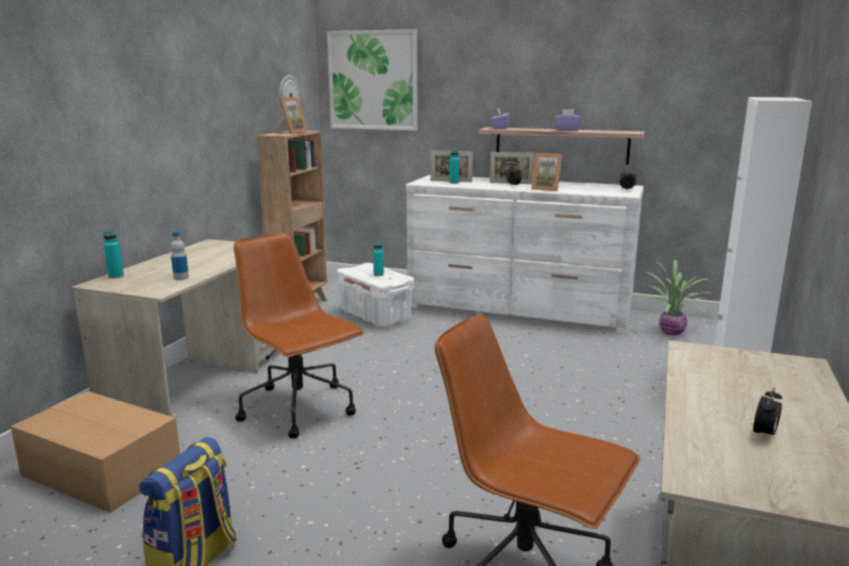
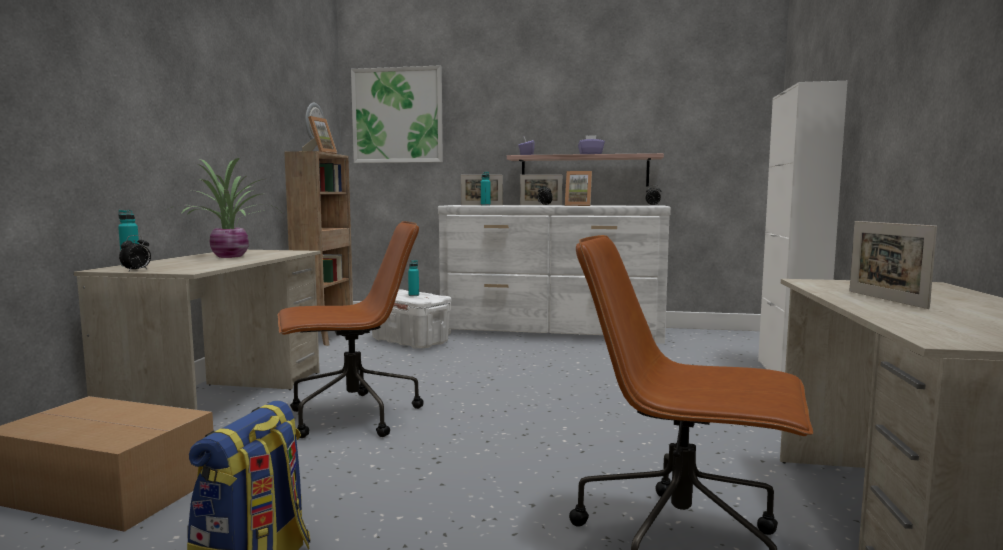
camera: 10 degrees left, 10 degrees down
(181, 278) = (213, 264): bottle -> none
(300, 409) = (351, 417): brown office chair -> brown office chair turned 120 degrees clockwise
(671, 331) = (705, 340): potted plant -> potted plant (231, 256)
(723, 396) = (886, 299): none -> picture frame
(764, 434) = (966, 315): alarm clock -> alarm clock (137, 270)

